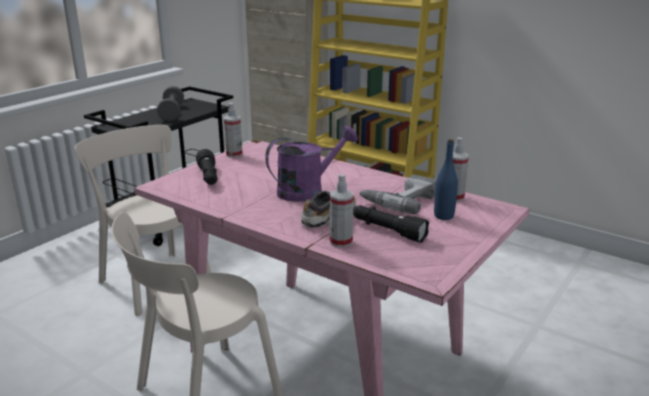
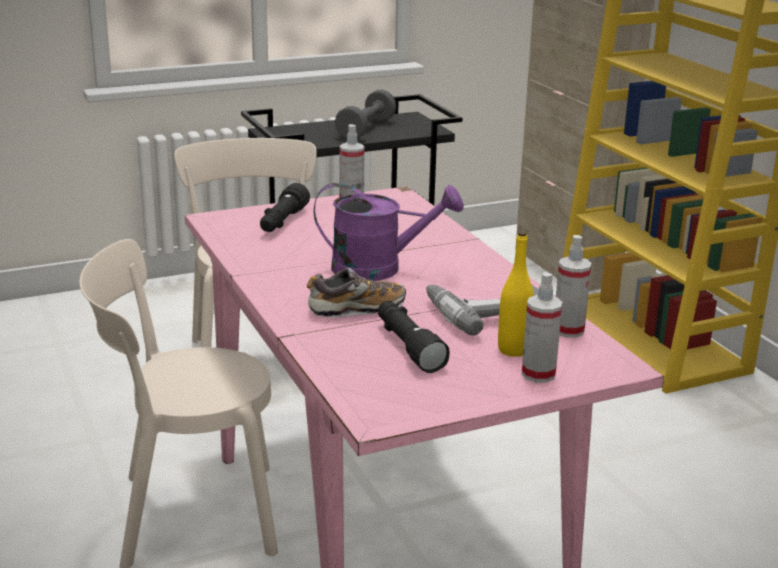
camera: 30 degrees right, 0 degrees up
(341, 242) = (329, 342): spray bottle -> spray bottle (538, 374)
(443, 216) = (513, 350): blue bottle -> yellow bottle

